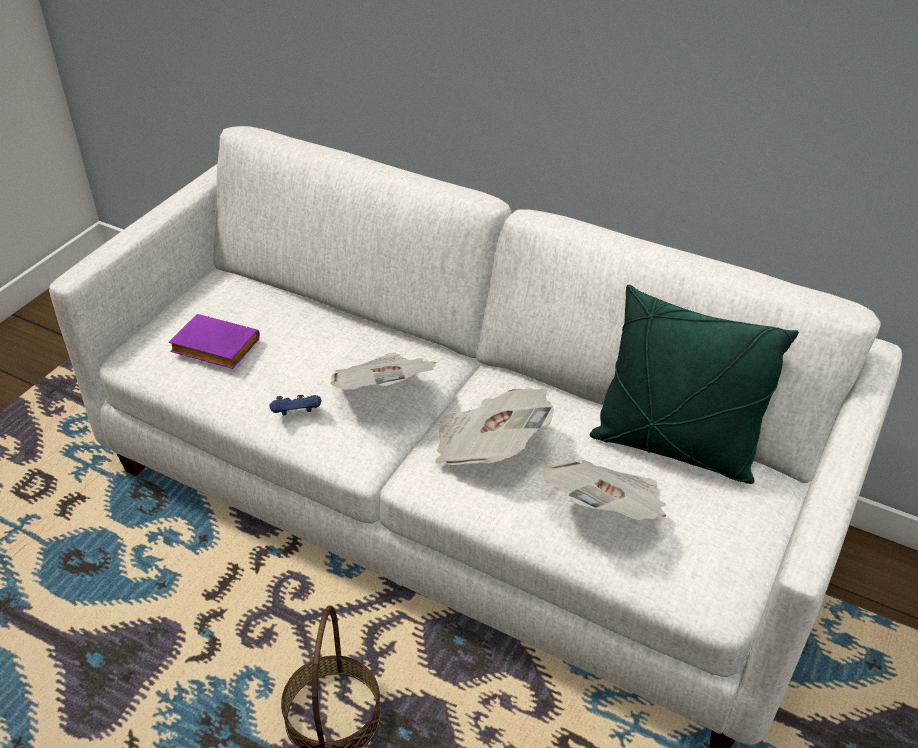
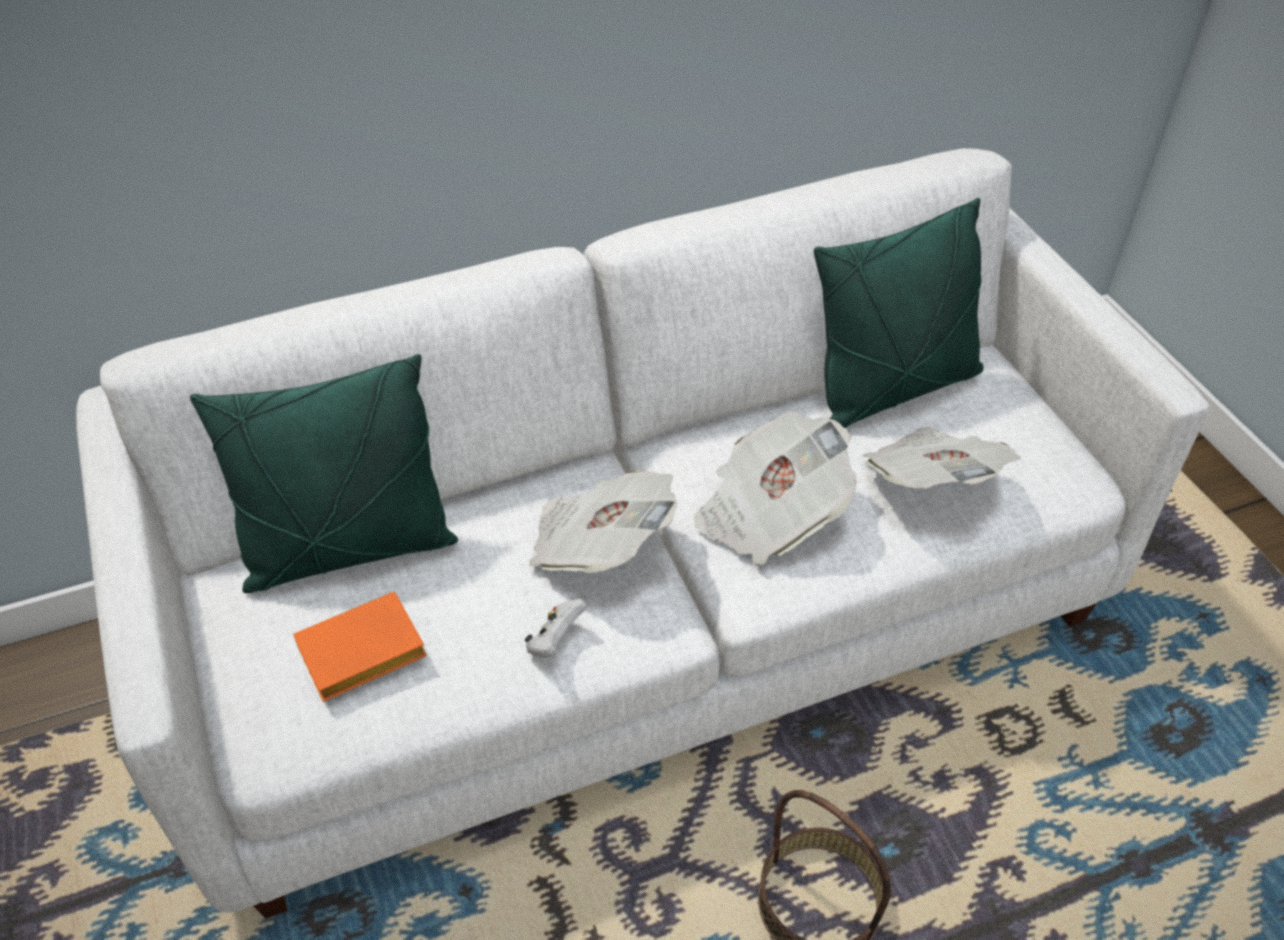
camera: 50 degrees left, 5 degrees up
(212, 348) = (360, 656): purple book -> orange book
(280, 304) = (349, 549): none -> green pillow
(297, 414) = (555, 641): blue game controller -> white game controller

